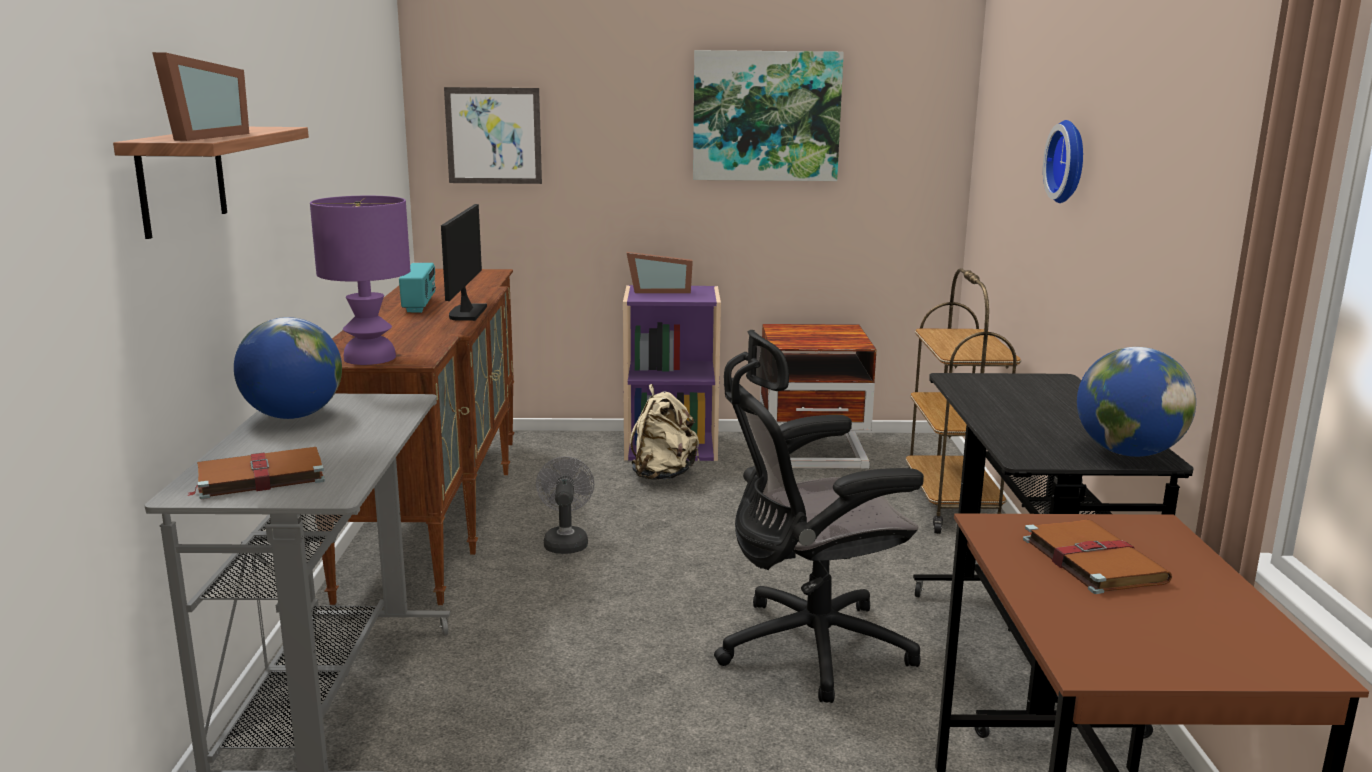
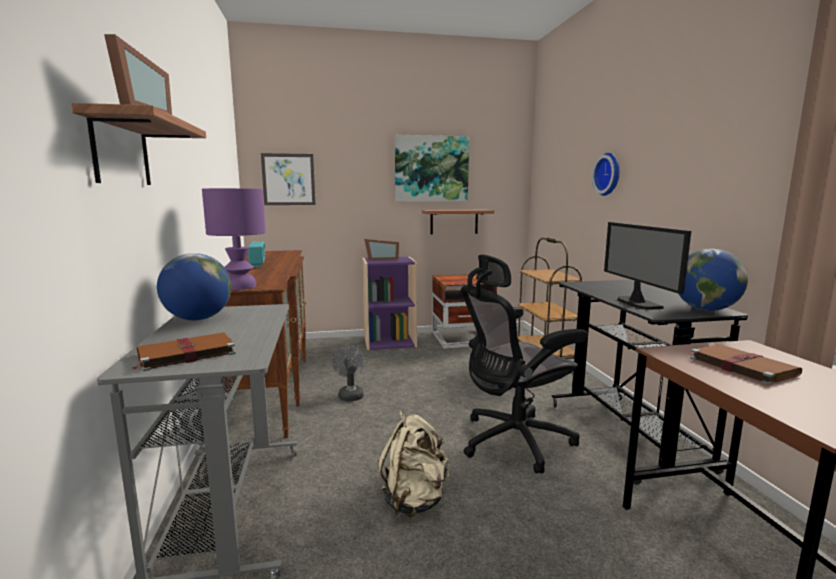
camera: 10 degrees left, 5 degrees down
(466, 313) = (287, 266): monitor -> monitor (637, 303)
(663, 475) = (391, 356): beige backpack -> beige backpack (414, 500)
(809, 220) = (454, 222): none -> shelf

